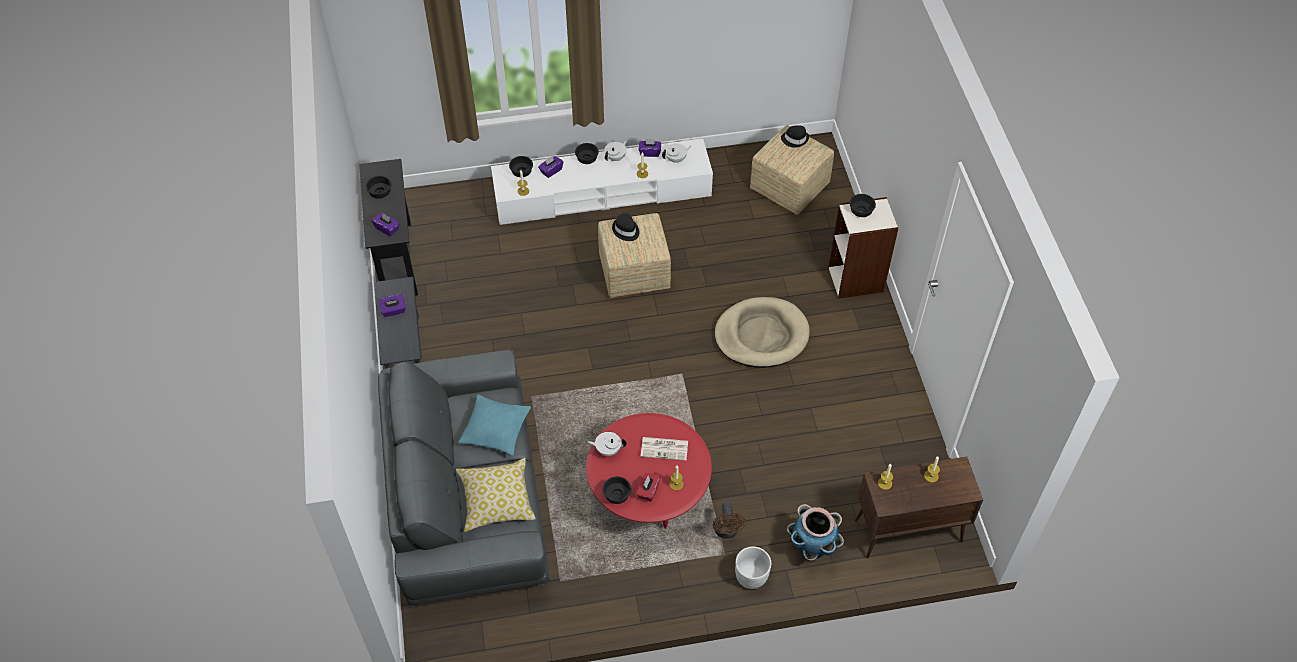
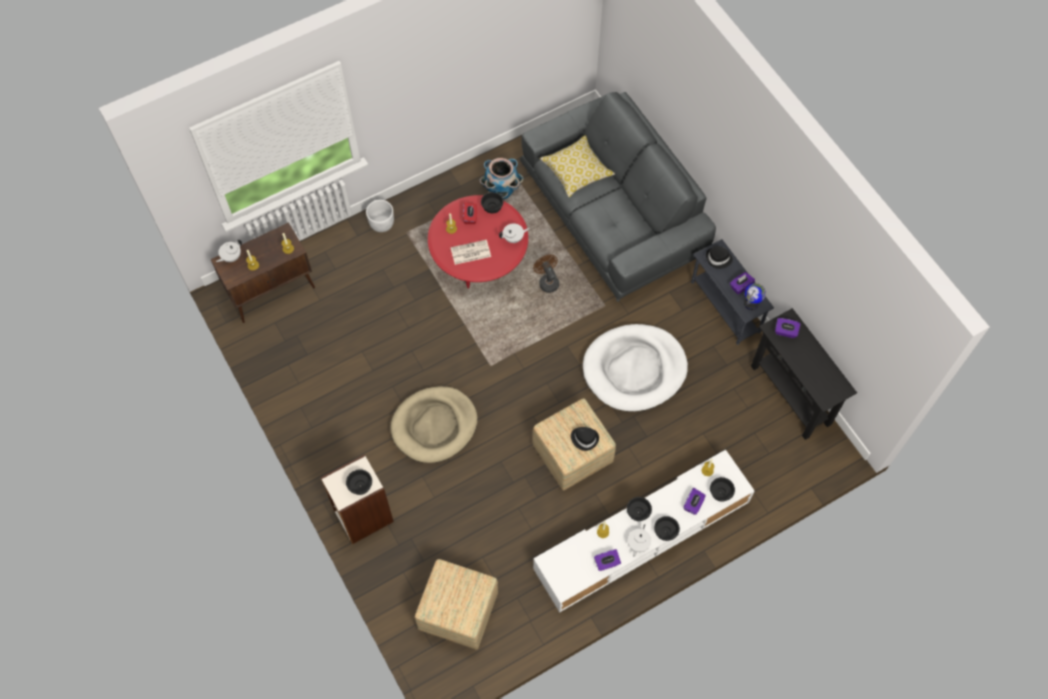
camera: 160 degrees right, 10 degrees up
(380, 193) = (816, 366): black bowl -> black bowl (638, 511)
(394, 291) = (751, 303): none -> globe
(495, 429) = (604, 221): turquoise pillow -> none
(535, 326) = (634, 369): none -> white dog bed
(676, 159) = (576, 563): white teapot -> white teapot (231, 257)
(727, 532) = (409, 249): brown fan -> brown fan (547, 281)
(795, 139) = (459, 613): black hat -> black hat (718, 259)
(812, 548) = (342, 257): planter -> planter (501, 191)

